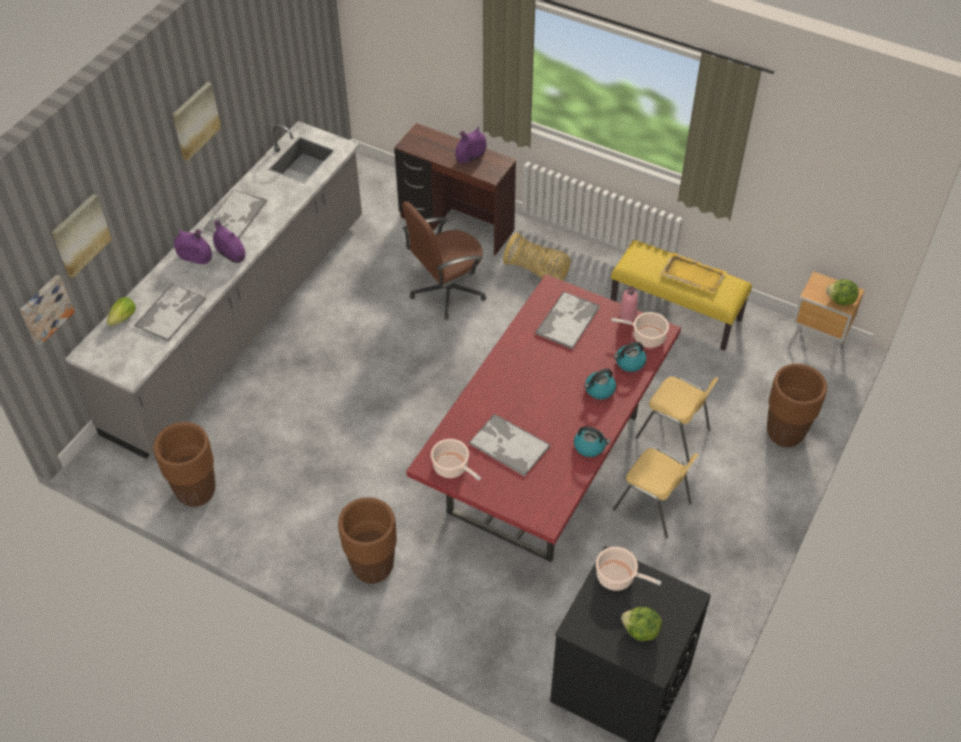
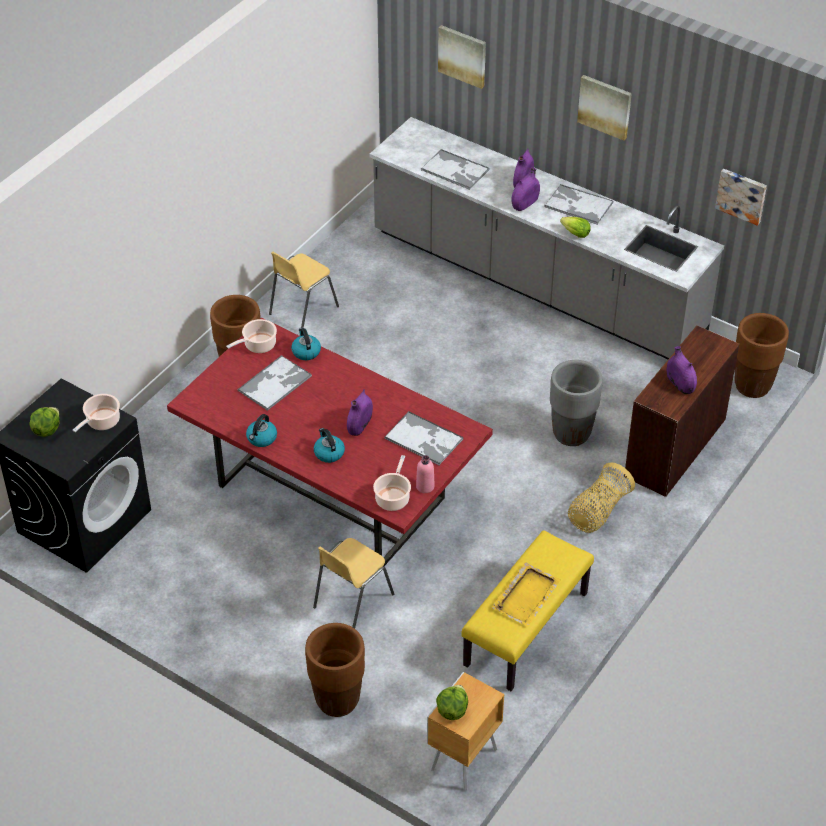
camera: 95 degrees right, 5 degrees down
(45, 309) = (413, 66): picture -> picture (742, 195)
(124, 318) = (452, 144): lettuce -> lettuce (575, 233)
(196, 492) = (340, 262): brown planter -> brown planter (752, 386)
(446, 290) = (571, 434): brown office chair -> grey planter
(557, 369) = (360, 424): none -> purple vase
(629, 363) = (360, 480): kettle -> kettle (306, 352)
(653, 506) = (264, 570): yellow chair -> yellow chair (302, 310)

